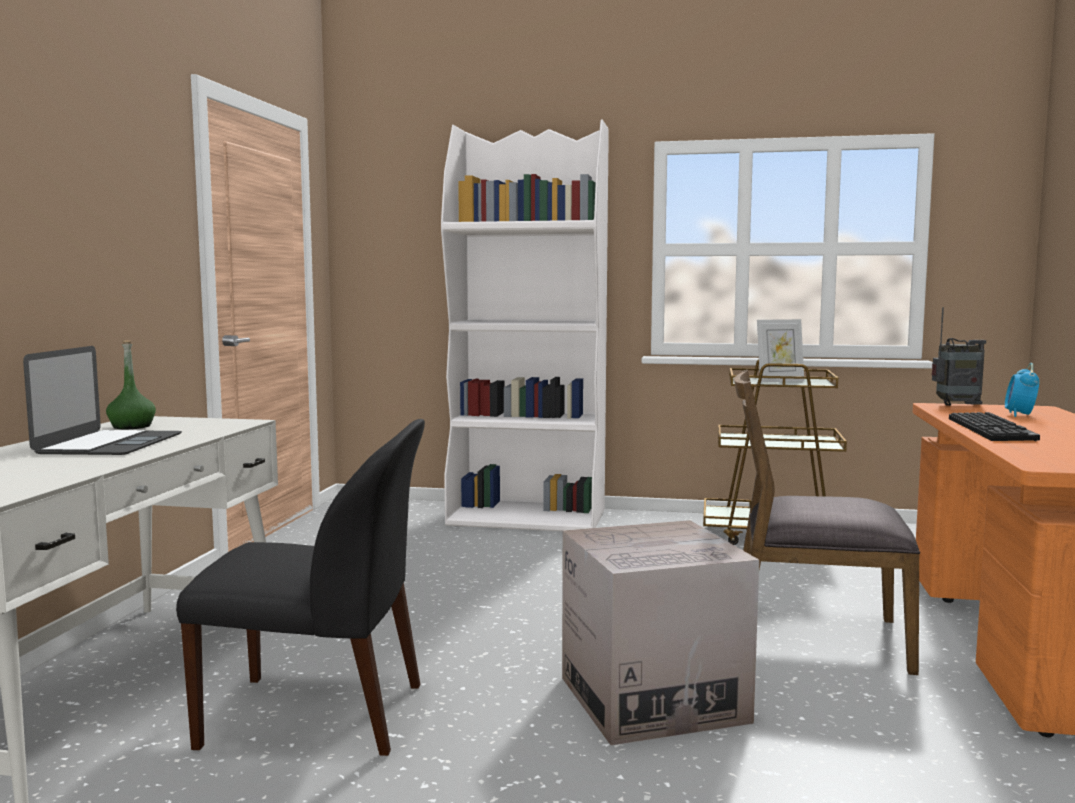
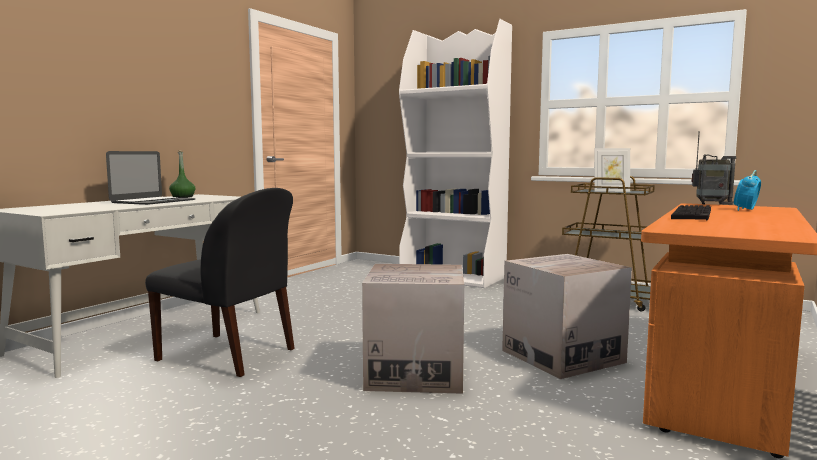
camera: 20 degrees right, 0 degrees up
(815, 638) = (562, 356): brown chair -> cardboard box

